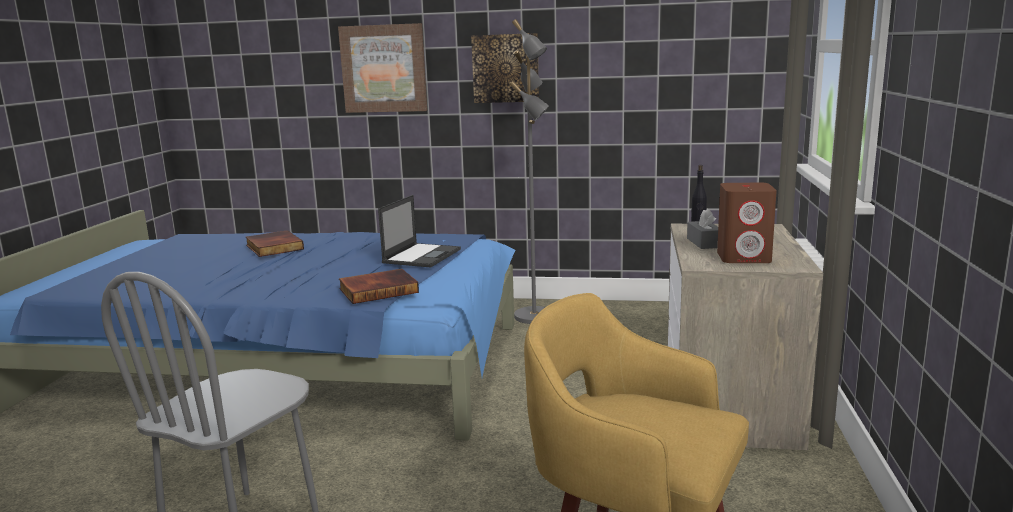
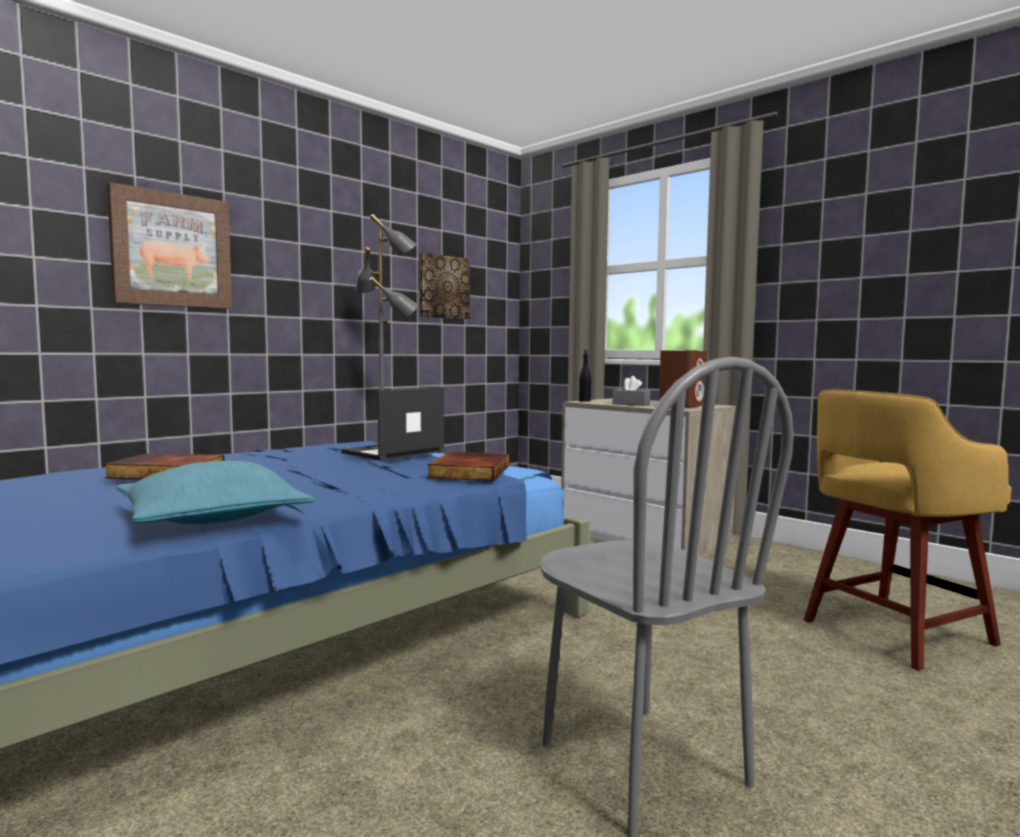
camera: 55 degrees left, 10 degrees down
(184, 289) = (213, 518): none -> turquoise pillow
(422, 255) = (392, 452): laptop -> laptop turned 105 degrees counterclockwise
(505, 68) = (318, 269): picture -> picture (443, 287)

